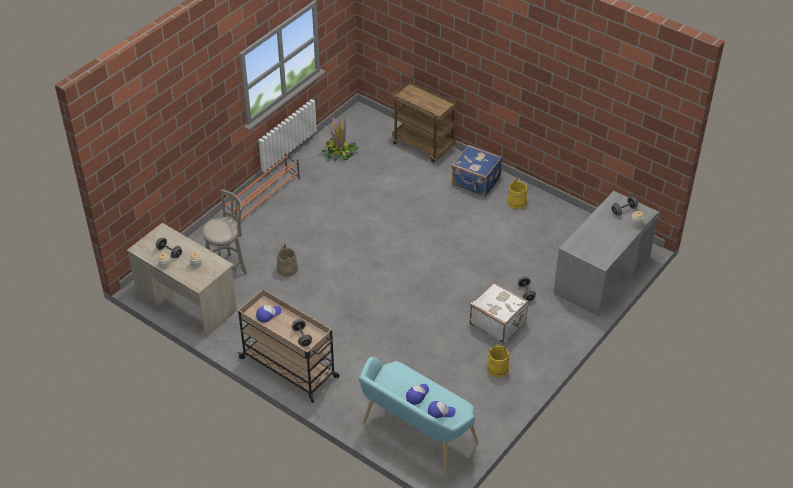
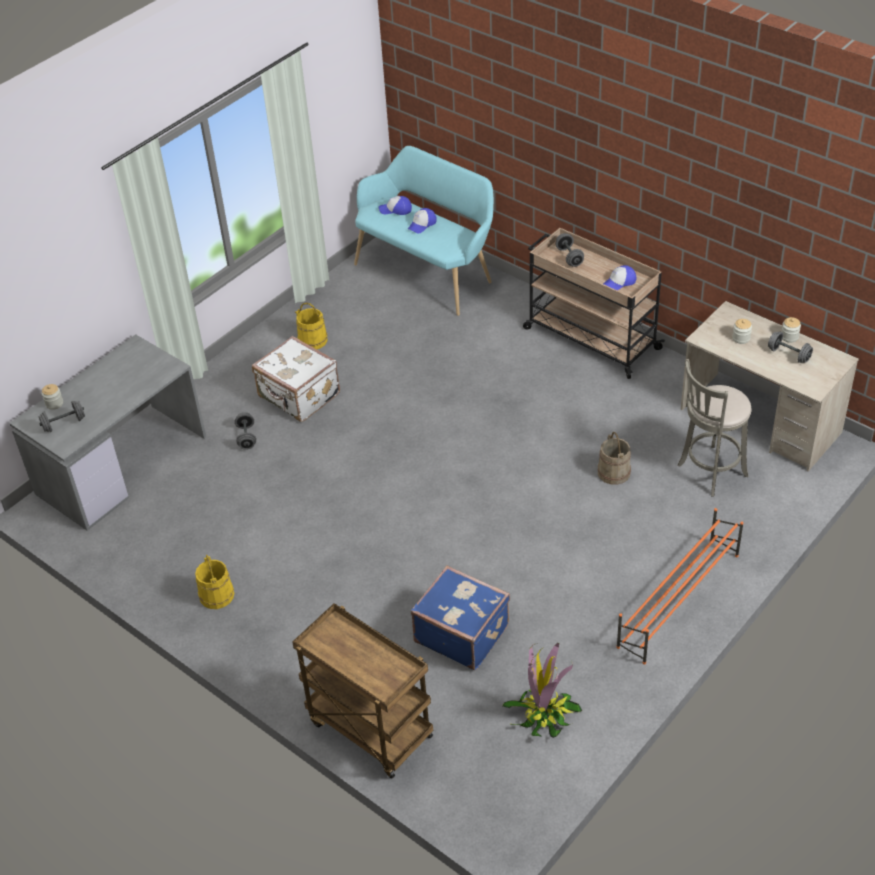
camera: 175 degrees left, 0 degrees up
(476, 182) = (281, 639): blue suitcase -> blue suitcase (462, 633)

